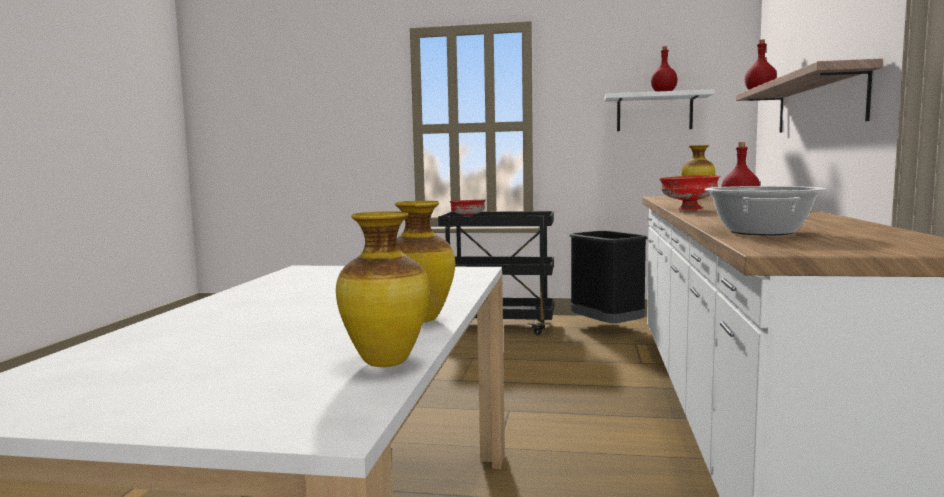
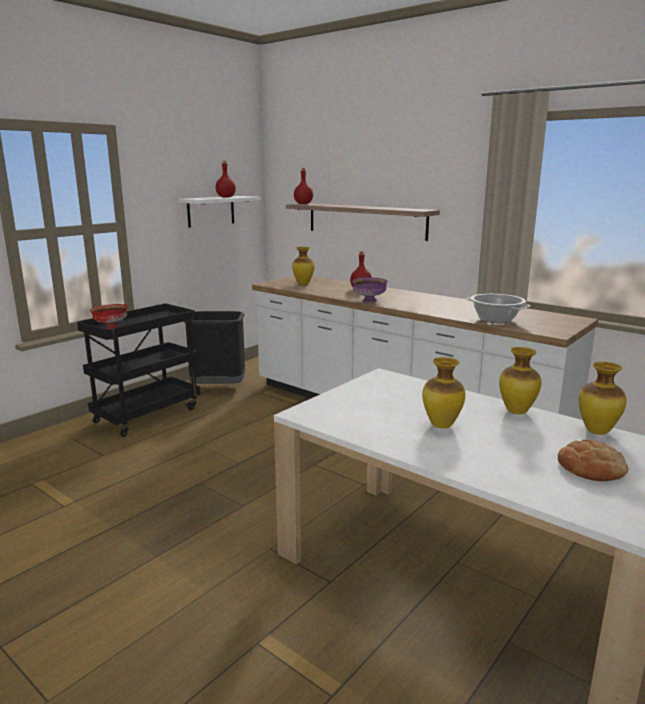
camera: 60 degrees left, 10 degrees up
(205, 369) = (591, 467): none -> bread
(318, 301) = (440, 425): none -> vase
(688, 209) = (369, 301): red bowl -> purple bowl

